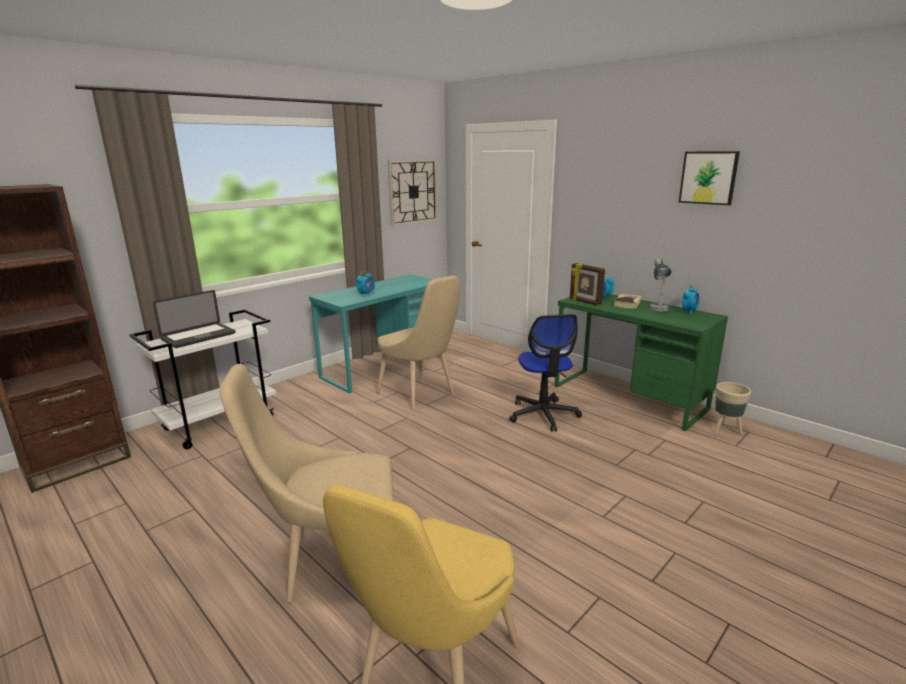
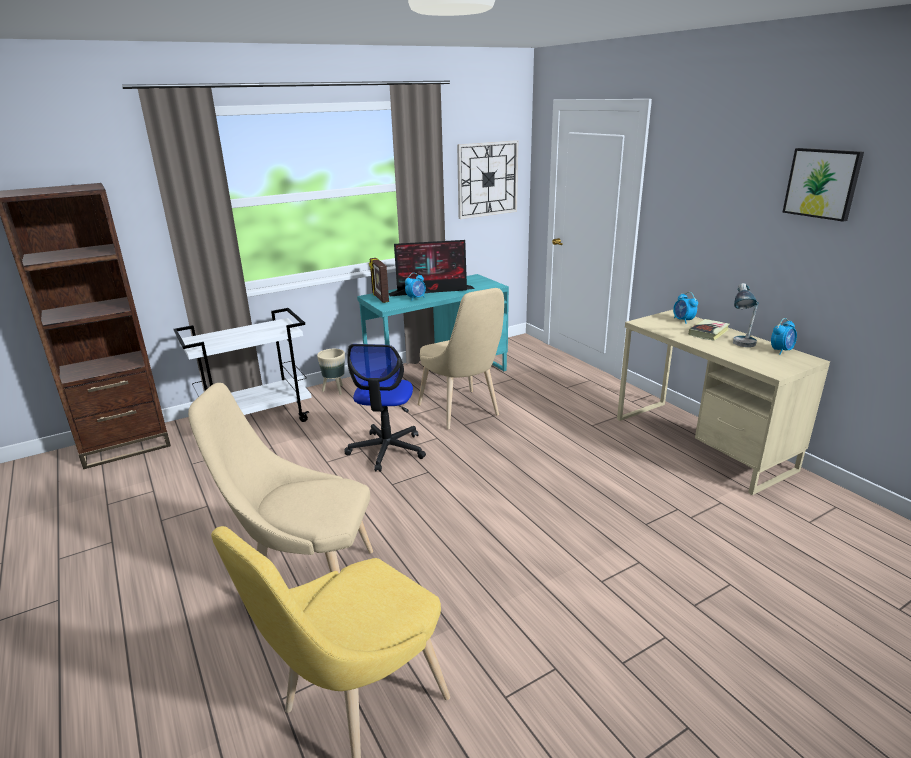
camera: 15 degrees right, 5 degrees up
(198, 336) = (236, 335): laptop -> none
(378, 288) = (433, 291): none -> monitor
(543, 414) = (588, 452): office chair -> office chair (387, 450)
(584, 302) = (656, 326): picture frame -> picture frame (380, 298)
(628, 397) = (701, 443): green desk -> beige desk
(725, 430) = (806, 500): beige planter -> beige planter (335, 390)

